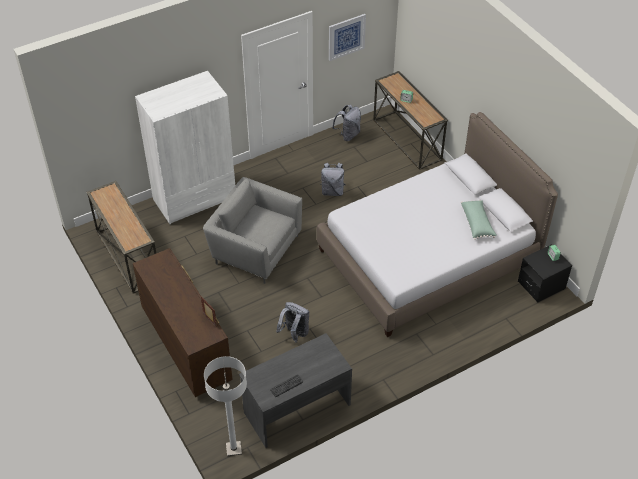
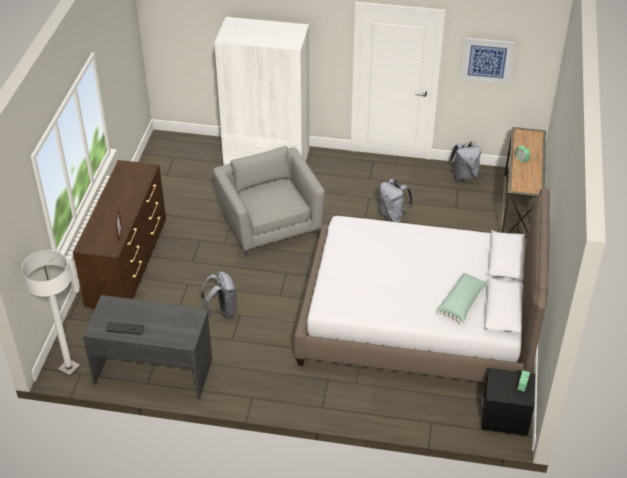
camera: 40 degrees right, 5 degrees down
(127, 256) = (163, 172): console table -> none

